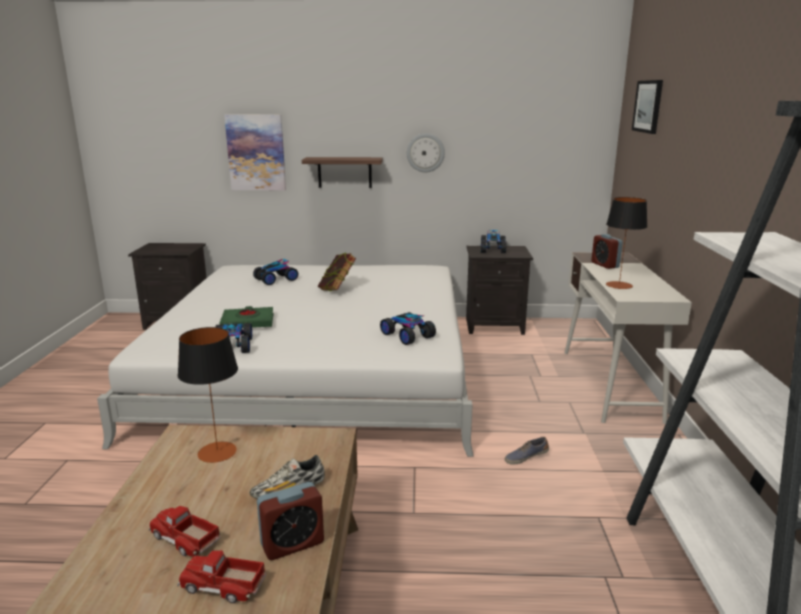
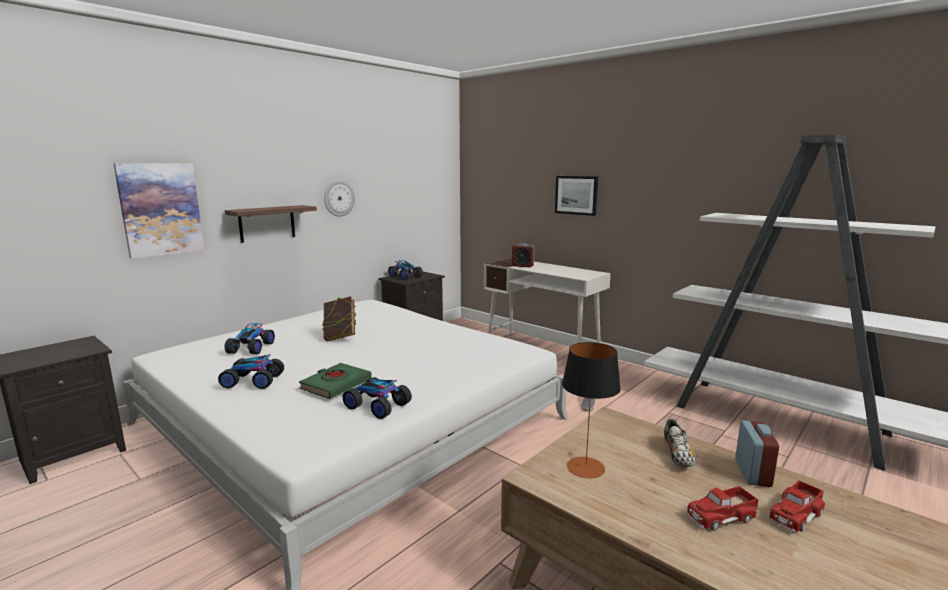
camera: 50 degrees left, 5 degrees down
(408, 335) = (478, 346): toy car -> toy car (253, 381)
(619, 285) = (562, 273): table lamp -> none
(648, 106) = (507, 154): picture -> picture (576, 195)

